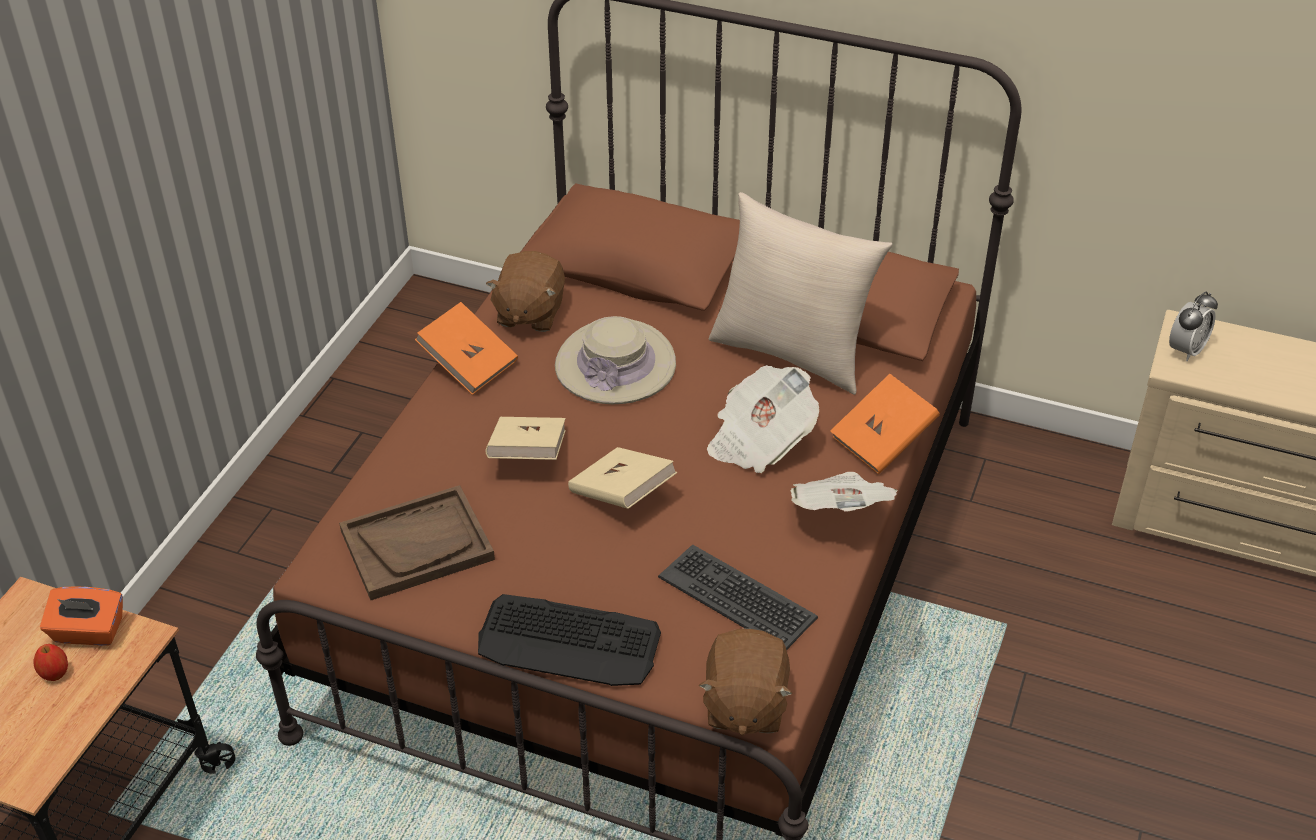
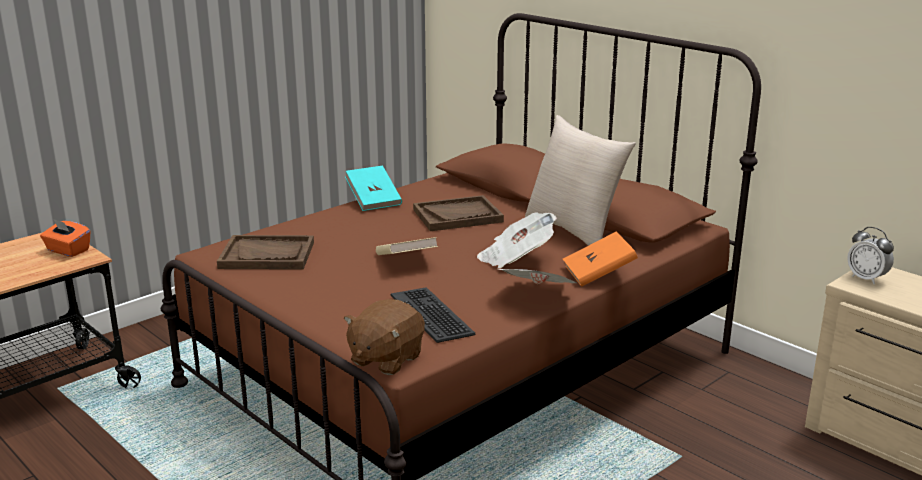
camera: 25 degrees right, 20 degrees down
(55, 673) = (34, 260): apple -> none
(469, 364) = (374, 201): orange book -> turquoise book
(527, 454) = (368, 237): beige book -> none
(529, 313) = (428, 190): brown plush toy -> none
(569, 642) = (307, 307): keyboard -> none
(615, 365) = (458, 216): beige hat -> brown tray
(1186, 350) = (866, 278): alarm clock -> alarm clock turned 75 degrees clockwise

